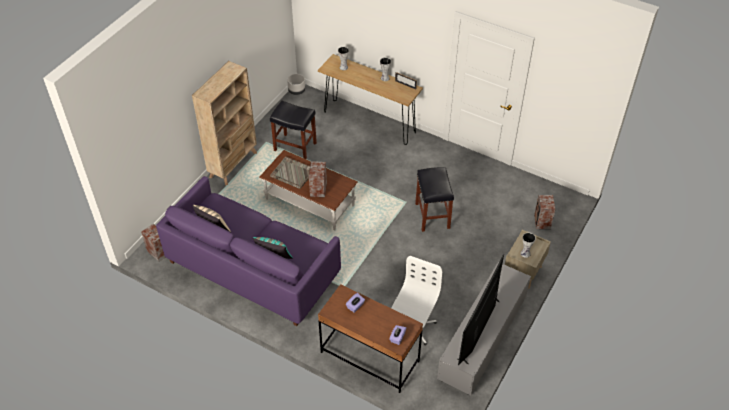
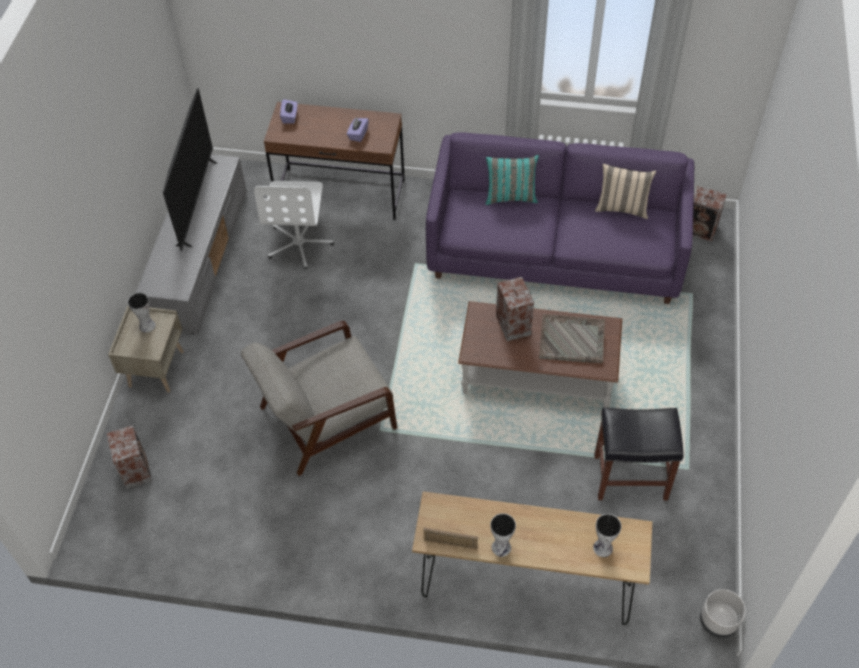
camera: 160 degrees right, 5 degrees up
(234, 164) = (708, 402): beige bookcase -> none
(433, 216) = (325, 418): black stool -> grey armchair

